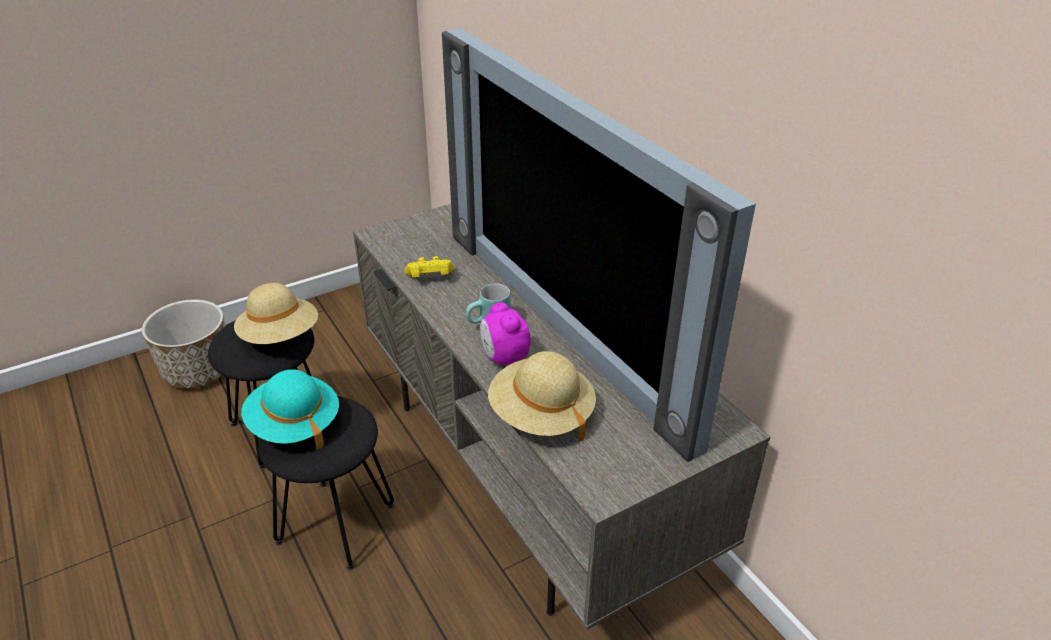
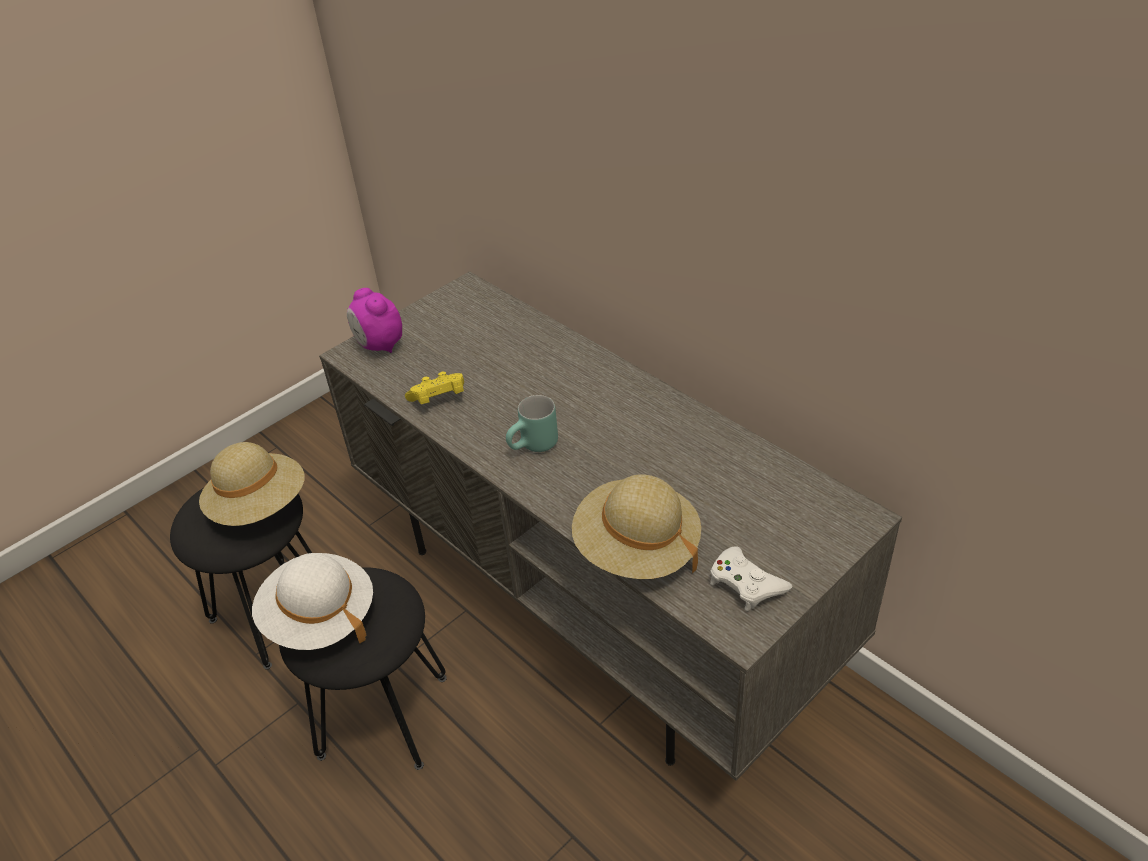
camera: 10 degrees left, 5 degrees up
(198, 371) = (142, 561): planter -> none
(294, 424) = (319, 618): turquoise hat -> white hat
(504, 358) = (567, 486): alarm clock -> alarm clock (379, 345)
(572, 322) = (631, 422): television -> none
(620, 459) = (746, 583): none -> white game controller

